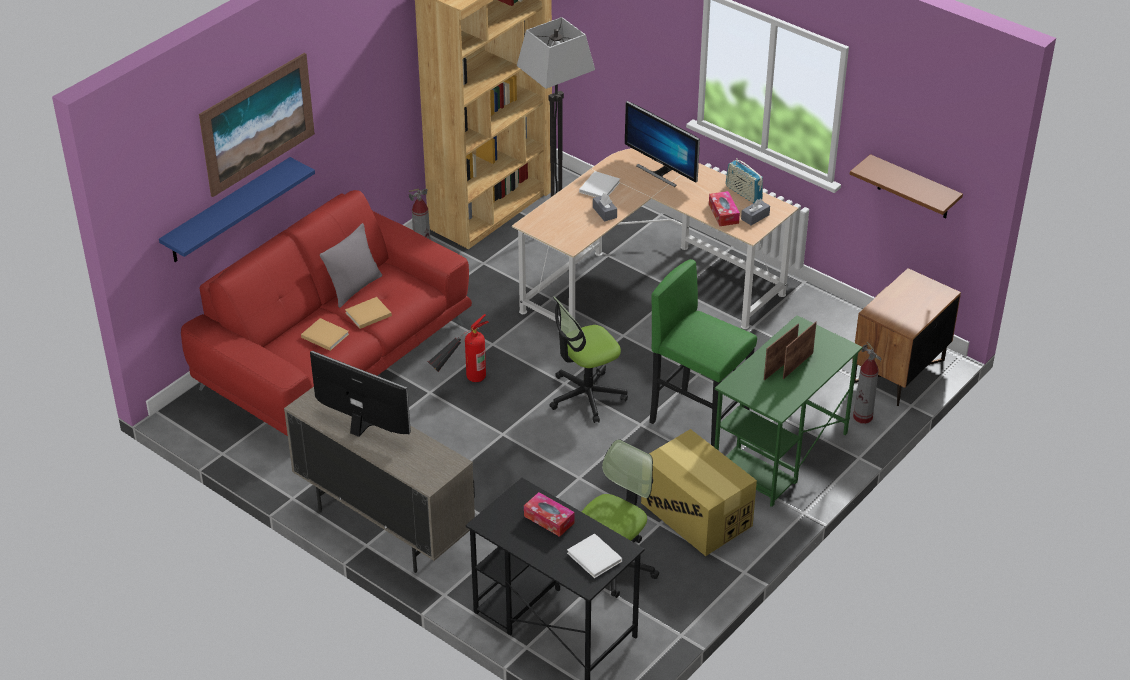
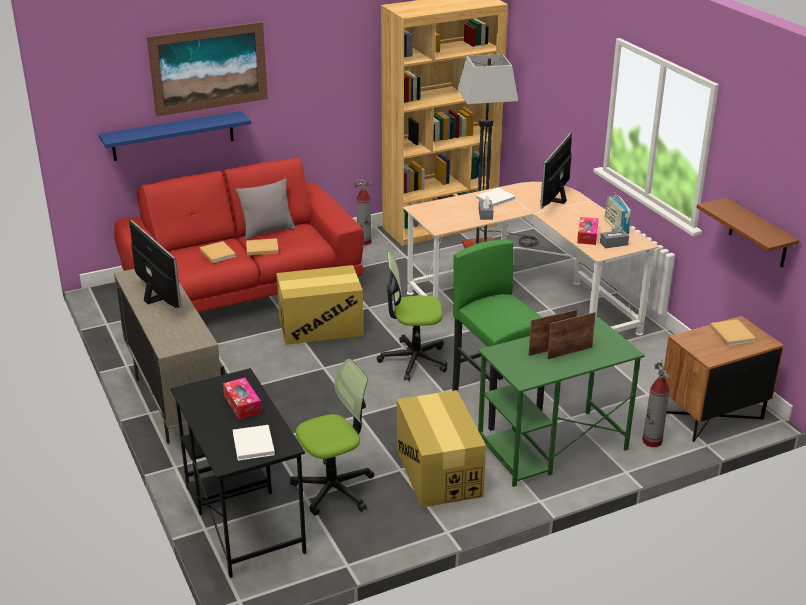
camera: 25 degrees right, 10 degrees down
(461, 383) = (321, 326): fire extinguisher -> cardboard box
(661, 172) = (555, 200): monitor -> monitor turned 45 degrees clockwise
(910, 292) = (731, 333): none -> beige book

